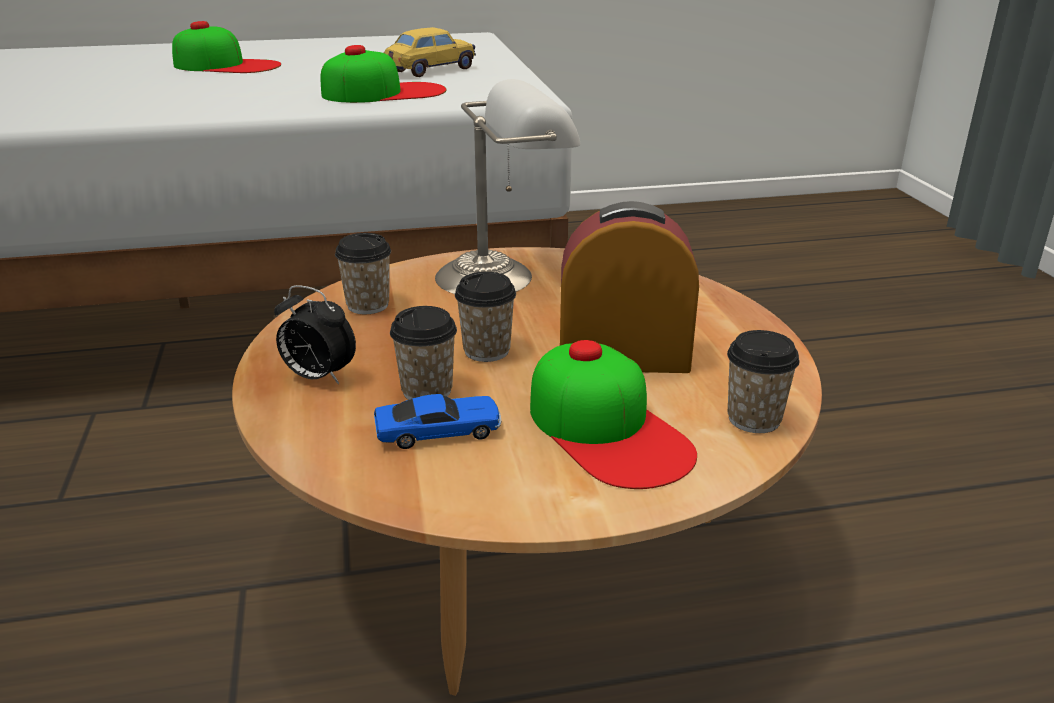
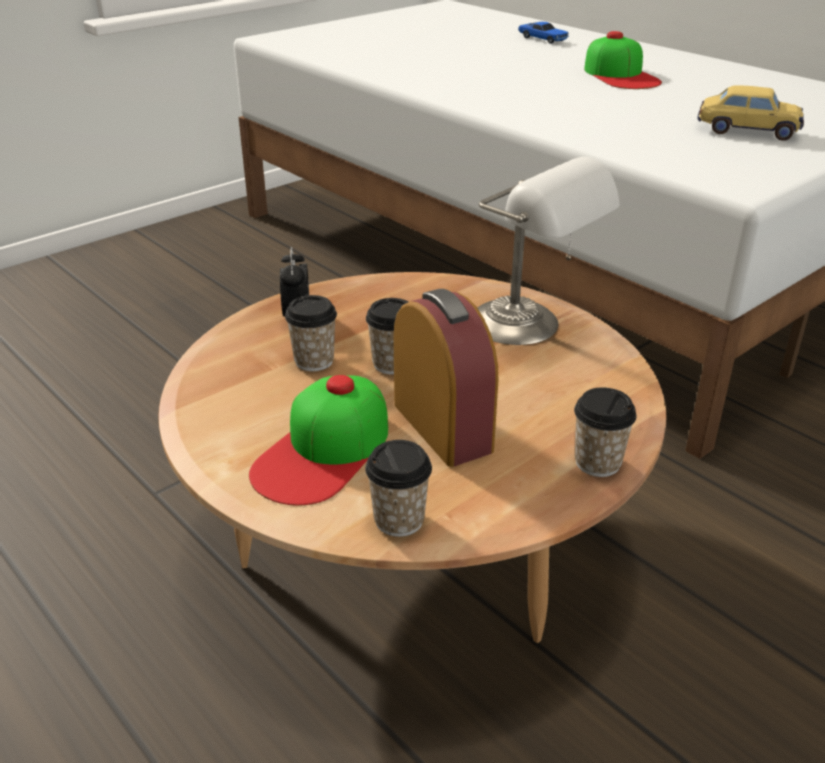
camera: 60 degrees right, 5 degrees up
(368, 305) = (412, 296): cup -> cup (597, 463)
(384, 92) = (648, 138): cap -> none
(439, 432) = (266, 384): toy car -> toy car (543, 39)

